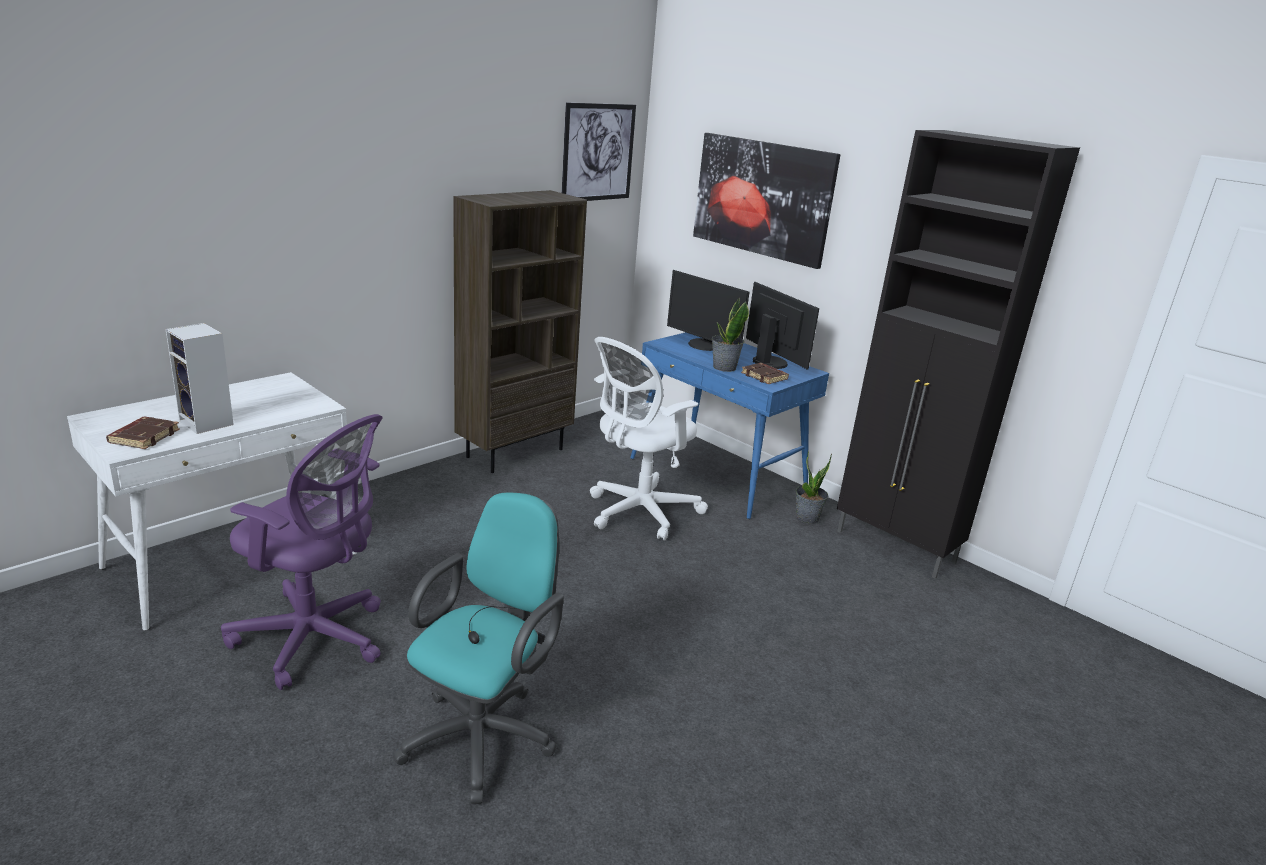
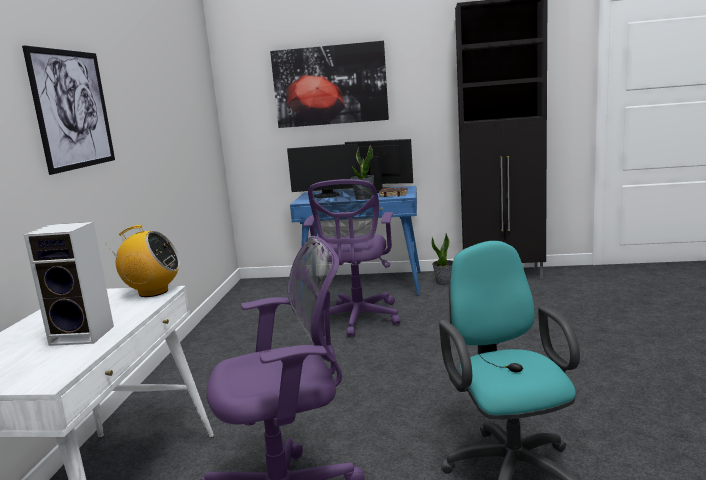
camera: 35 degrees left, 10 degrees down
(144, 437) = (40, 366): brown book -> none
(316, 403) = (152, 292): none -> radio
(515, 452) = (217, 328): brown bookcase -> none
(598, 152) = (195, 77): picture -> picture (73, 109)
(638, 513) = (358, 320): white office chair -> purple office chair

